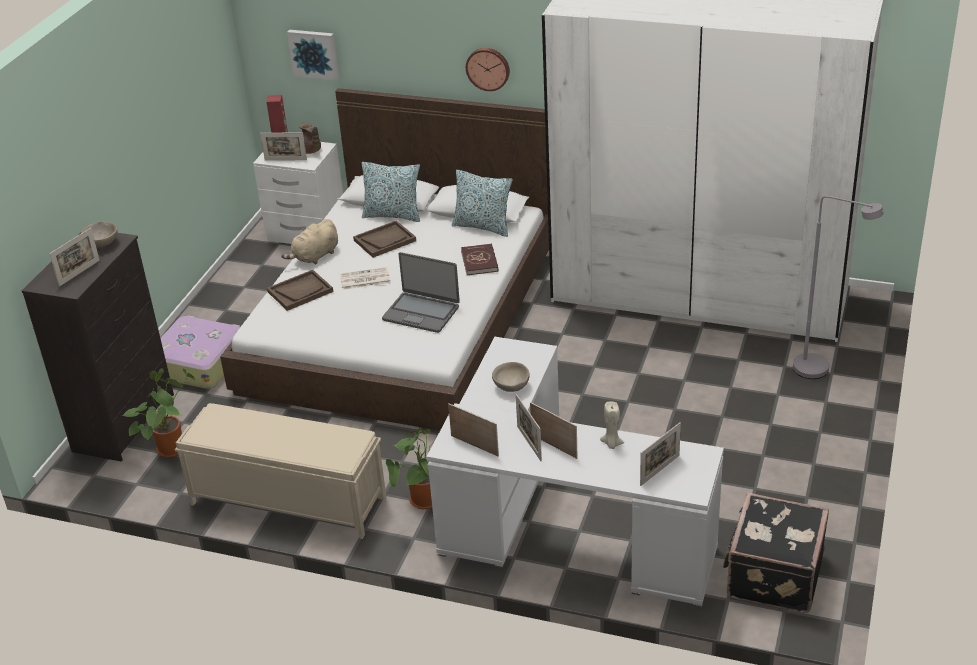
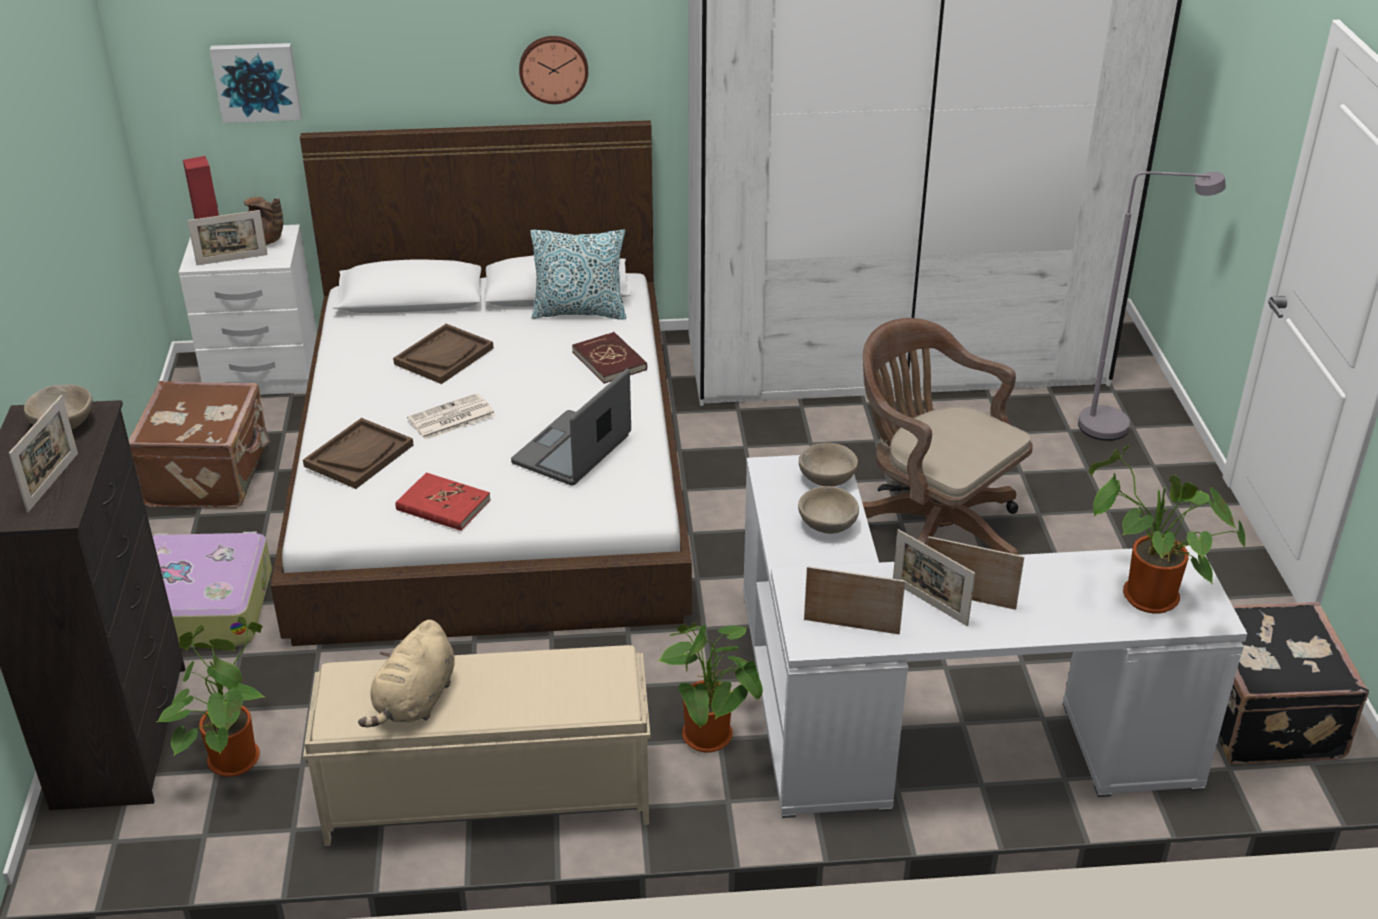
camera: 25 degrees left, 0 degrees up
(244, 288) = (210, 475): none -> brown suitcase
(315, 256) = (346, 399): beige plush toy -> beige plush toy (415, 702)
(328, 330) = (443, 505): none -> red book
(393, 215) = (431, 318): pillow -> none
(421, 313) = (573, 450): laptop -> laptop turned 120 degrees clockwise
(532, 359) = (827, 479): none -> beige bowl
(611, 444) = (1047, 575): beige candle -> none
(643, 410) = (931, 529): none -> brown office chair
(659, 470) = (1143, 598): picture frame -> potted plant

